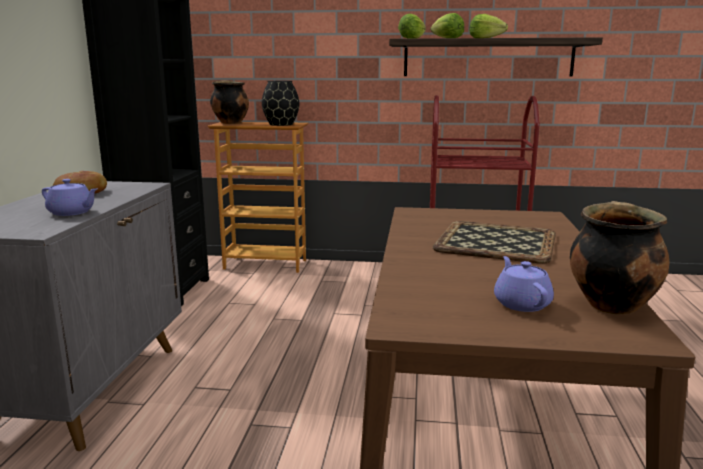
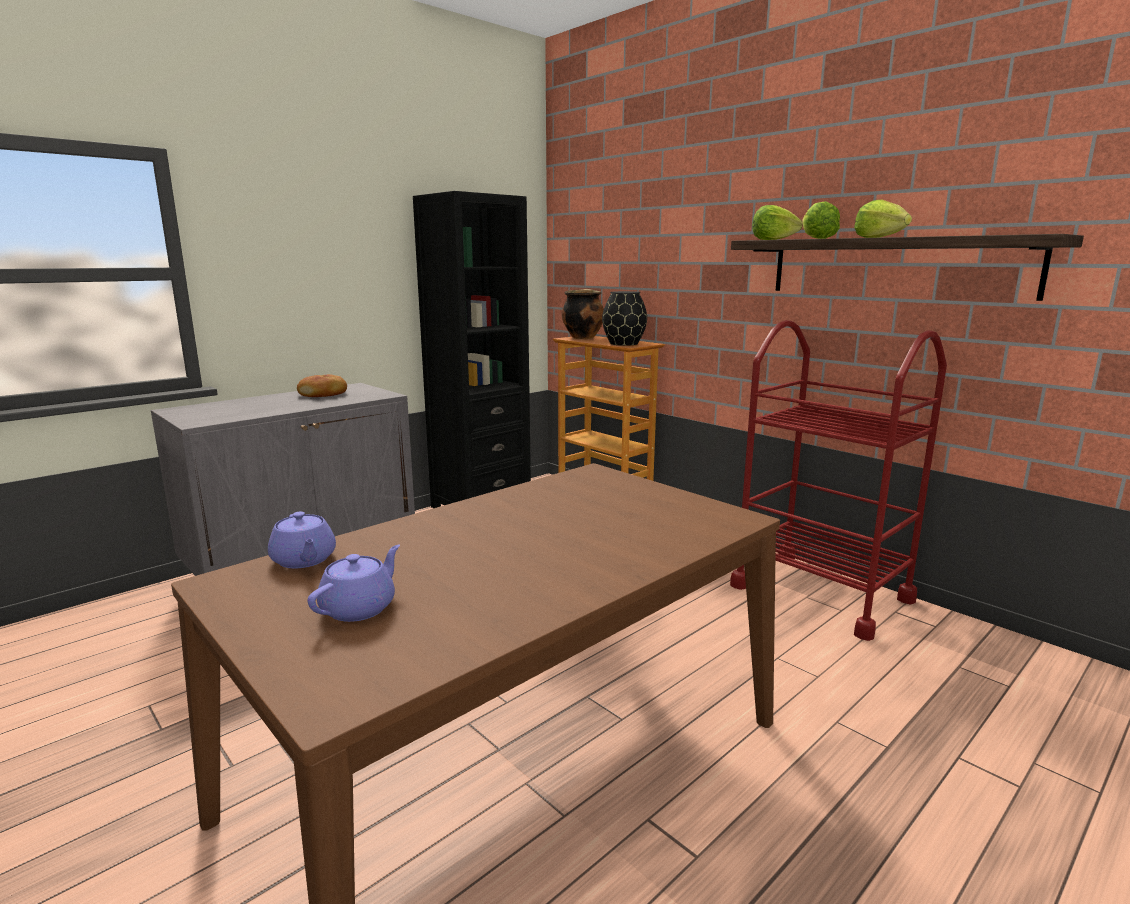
camera: 40 degrees right, 0 degrees up
(72, 213) = (262, 411): purple teapot -> purple teapot (304, 560)
(495, 242) = (562, 532): tray -> none
(610, 304) = (430, 650): cooking pot -> none

